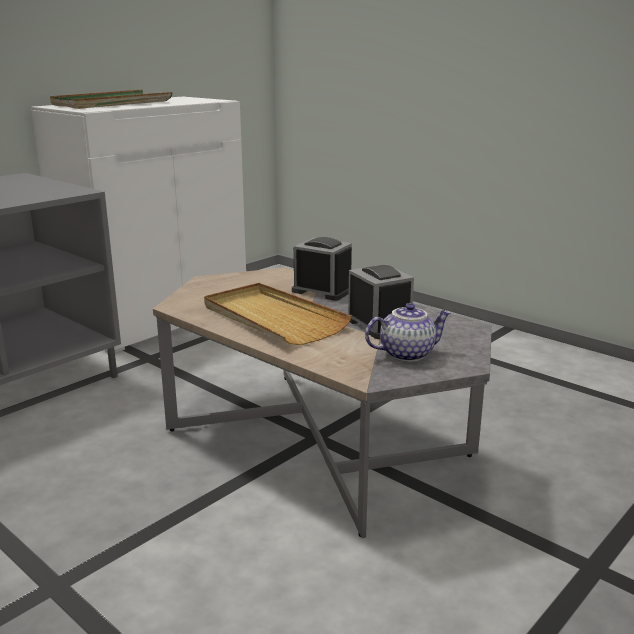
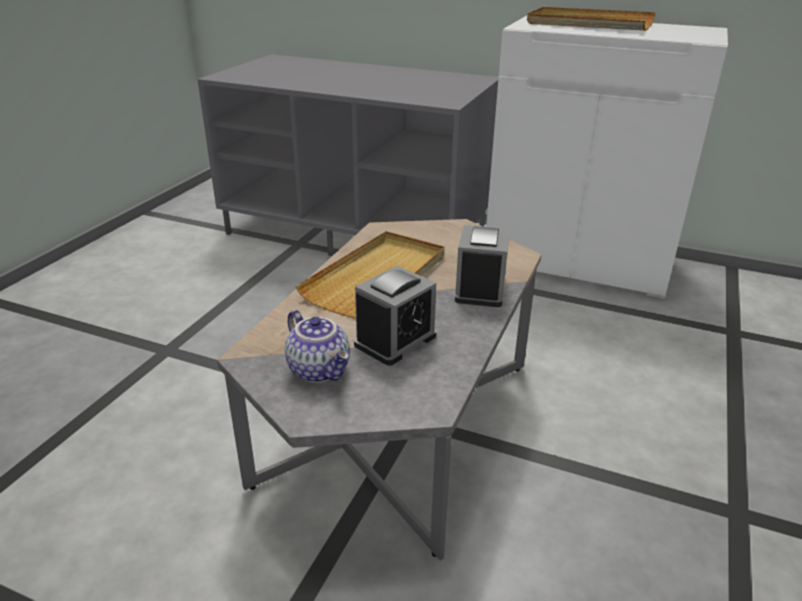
camera: 70 degrees right, 10 degrees up
(112, 104) = (589, 24): green tray -> beige tray

